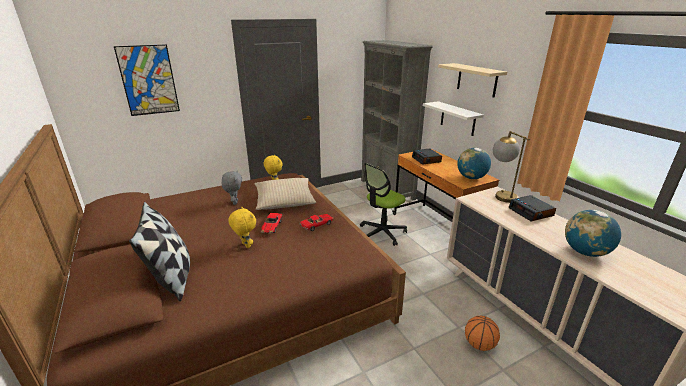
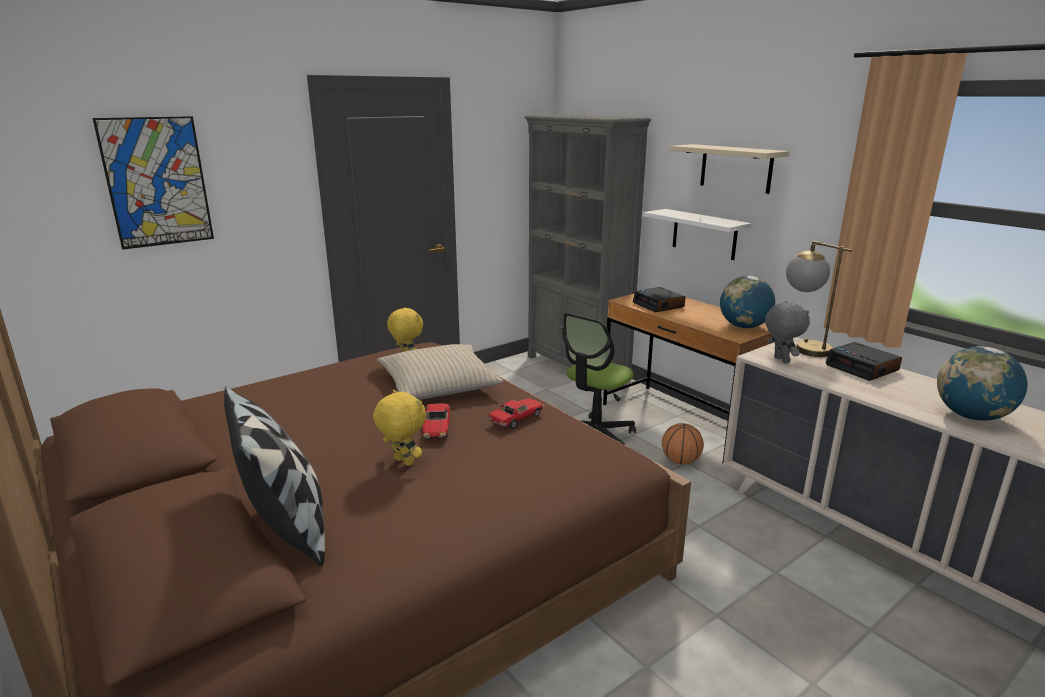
camera: 10 degrees left, 5 degrees down
(234, 202) = (348, 394): grey plush toy -> grey plush toy (780, 360)
(479, 344) = (818, 595): basketball -> basketball (680, 461)

